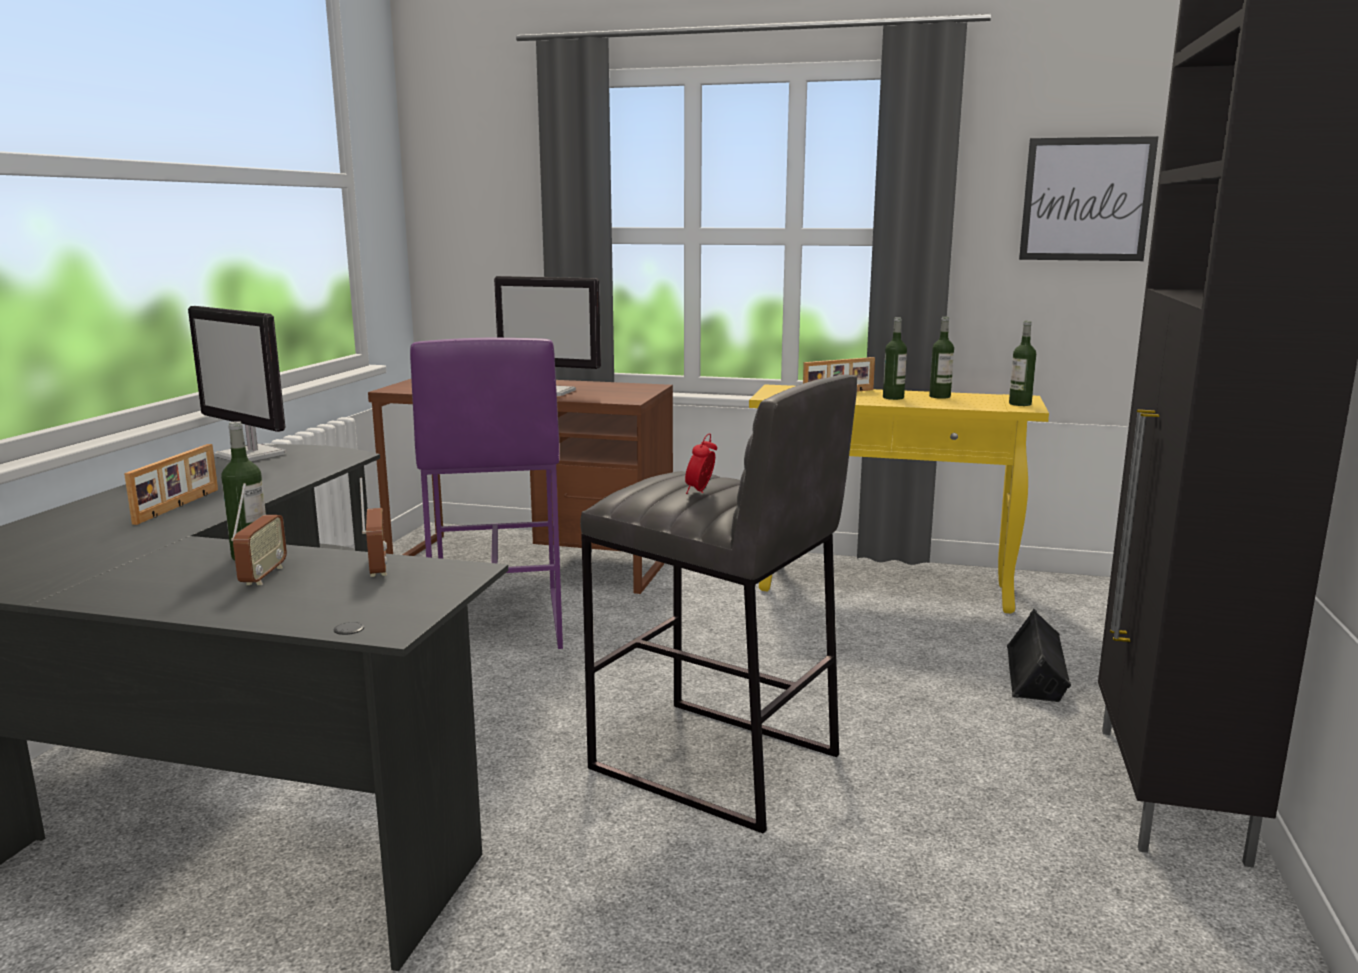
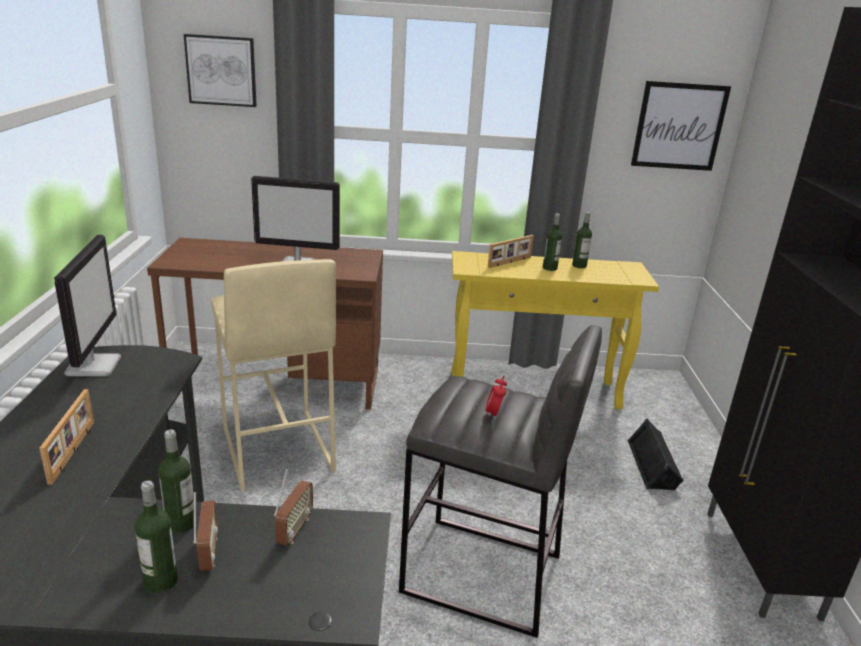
camera: 15 degrees left, 10 degrees up
(252, 455) = (93, 365): monitor -> monitor turned 120 degrees counterclockwise
(377, 568) = (294, 530): radio -> radio turned 45 degrees clockwise
(483, 168) = (221, 70): none -> picture
(496, 623) = (276, 449): purple stool -> beige stool
(1020, 404) = (635, 275): bottle -> bottle (161, 581)

